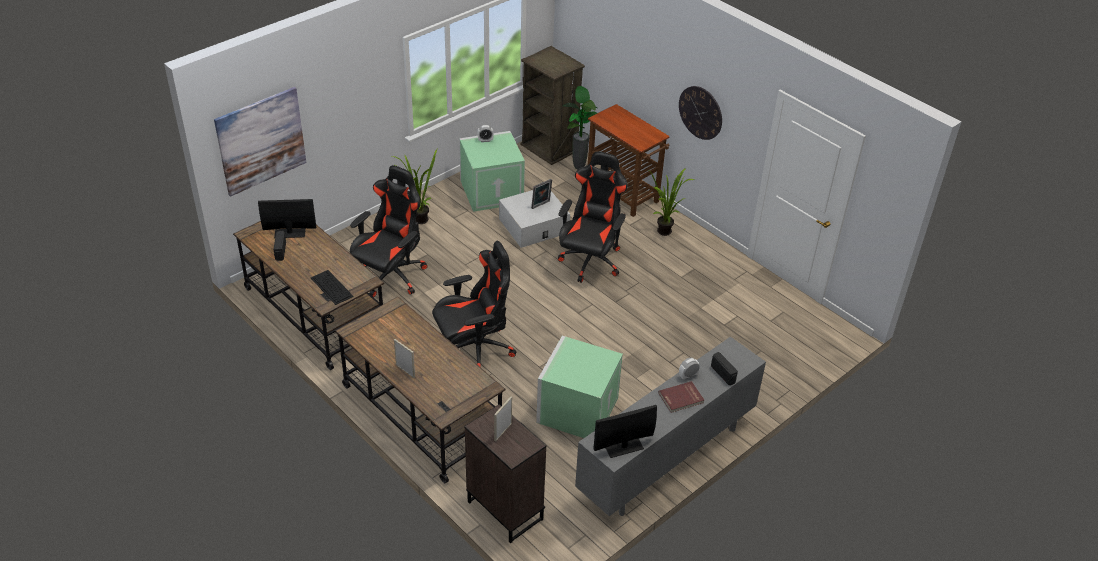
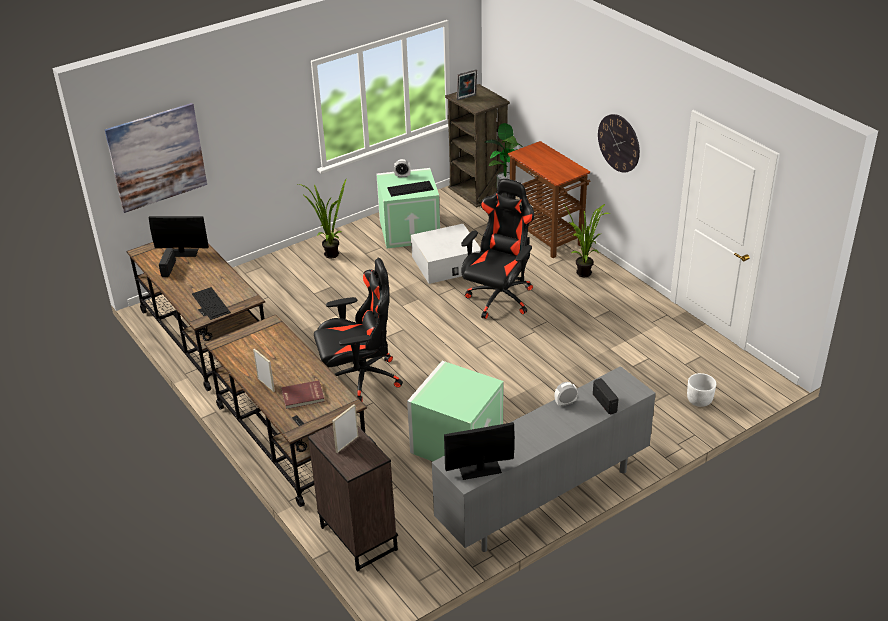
camera: 10 degrees right, 5 degrees down
(390, 279) = (287, 308): black office chair -> none
(496, 154) = (410, 188): none -> keyboard
(541, 205) = (453, 241): picture frame -> picture frame (467, 98)
(681, 398) = (553, 425): red book -> red book (303, 396)
(788, 356) = (699, 400): none -> white planter

